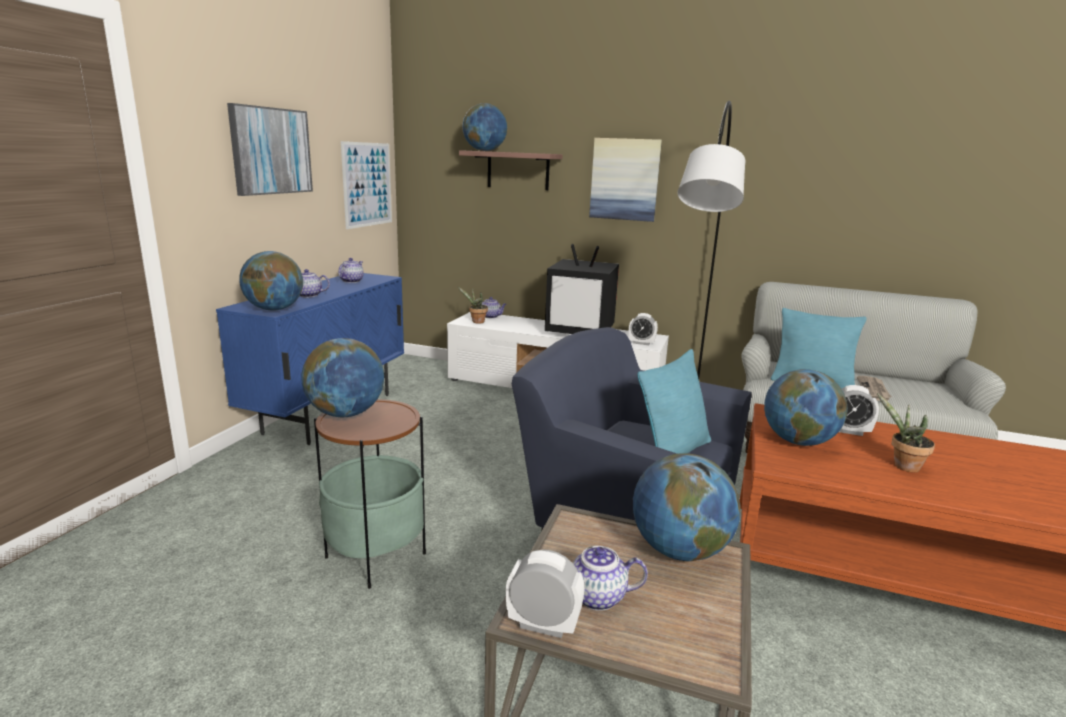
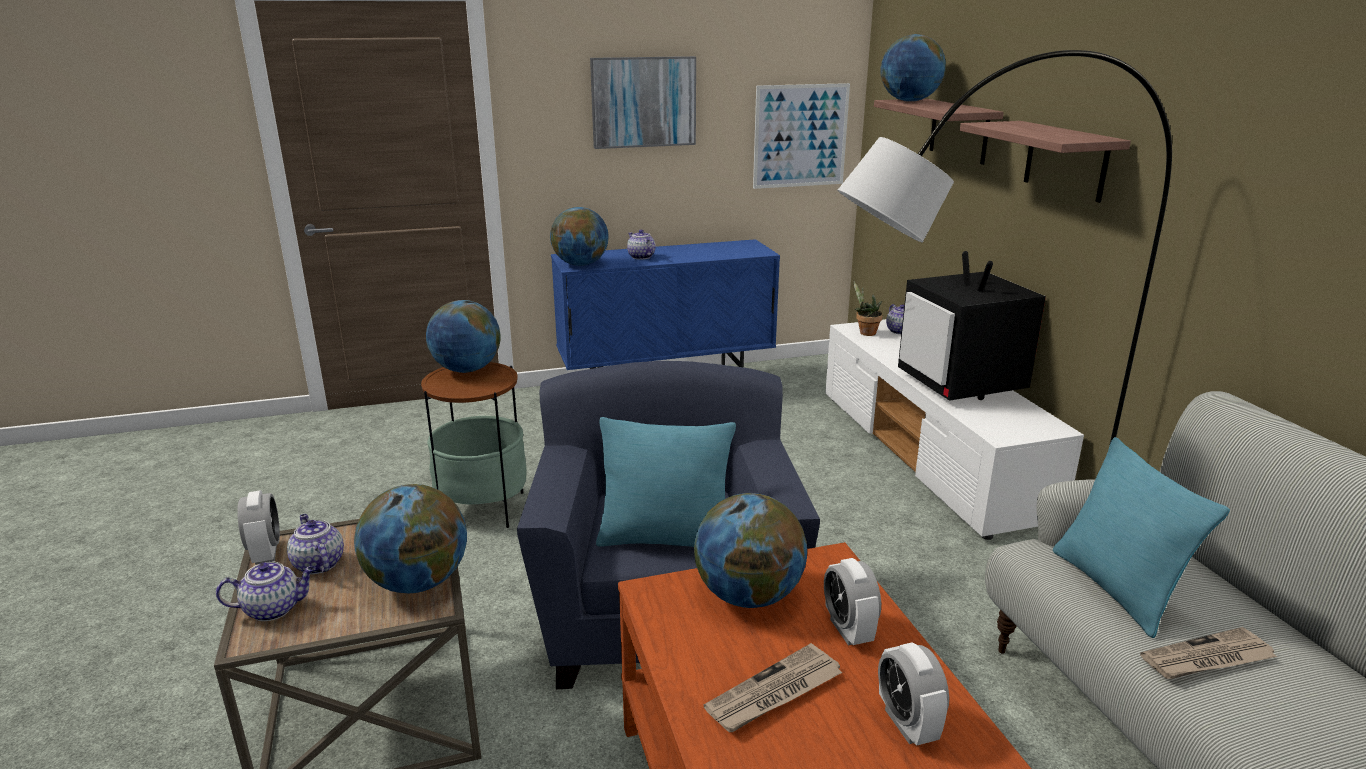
camera: 55 degrees right, 5 degrees up
(351, 281) = (719, 249): teapot -> teapot (274, 608)
(625, 179) = (1066, 161): picture -> shelf
(641, 343) = (1003, 428): alarm clock -> alarm clock (907, 724)
(902, 466) = (774, 693): potted plant -> newspaper

